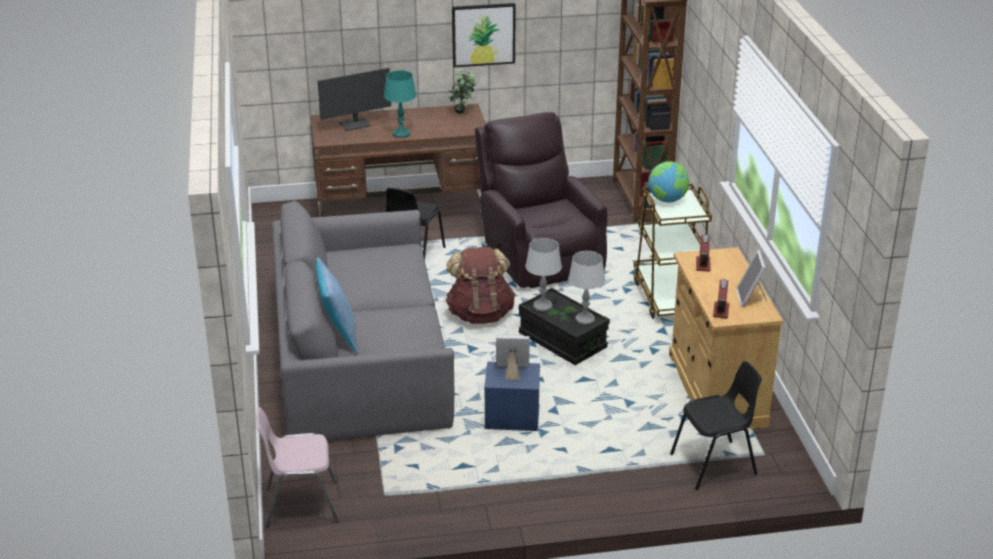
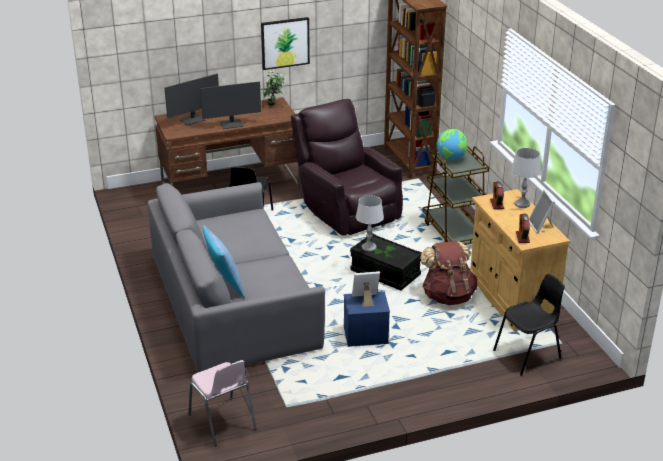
camera: 10 degrees left, 0 degrees up
(300, 505) = (222, 422): pink chair -> pink chair turned 105 degrees counterclockwise
(401, 134) = (231, 124): turquoise table lamp -> monitor
(480, 314) = (316, 259): brown backpack -> brown backpack (448, 296)
(585, 319) = (404, 254): grey table lamp -> grey table lamp (522, 204)

